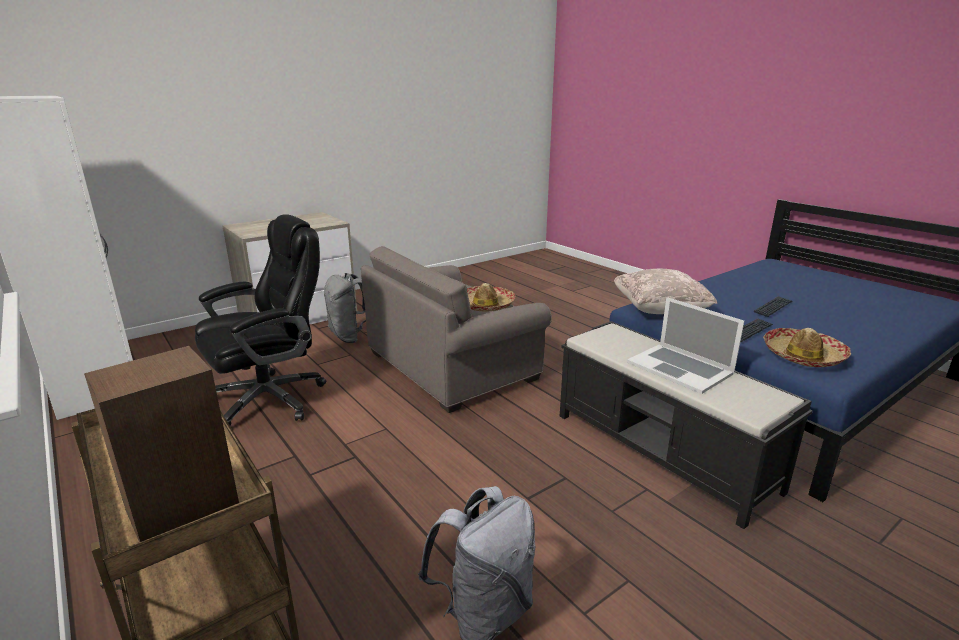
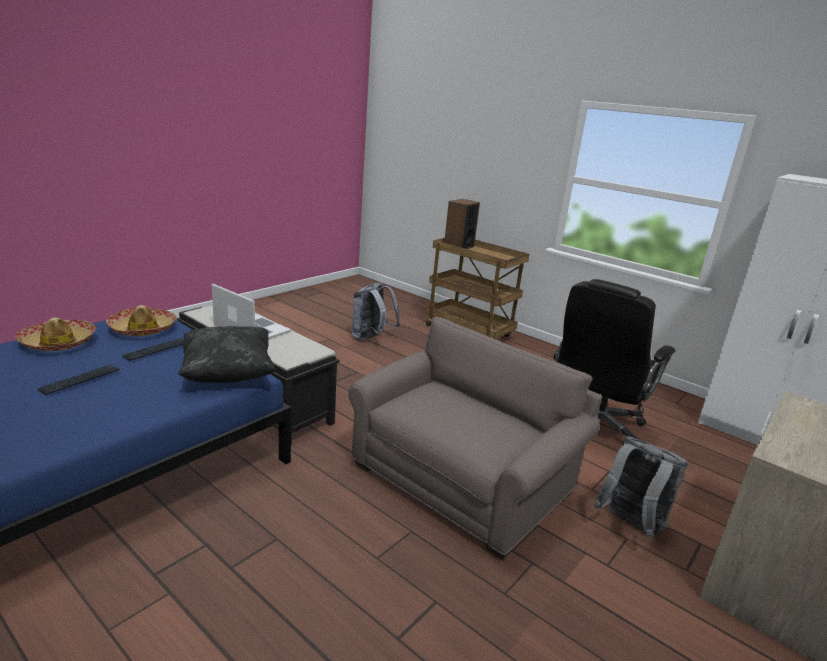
camera: 165 degrees right, 0 degrees up
(485, 305) = (428, 402): hat -> hat (58, 343)
(659, 311) = (228, 374): beige pillow -> black pillow

